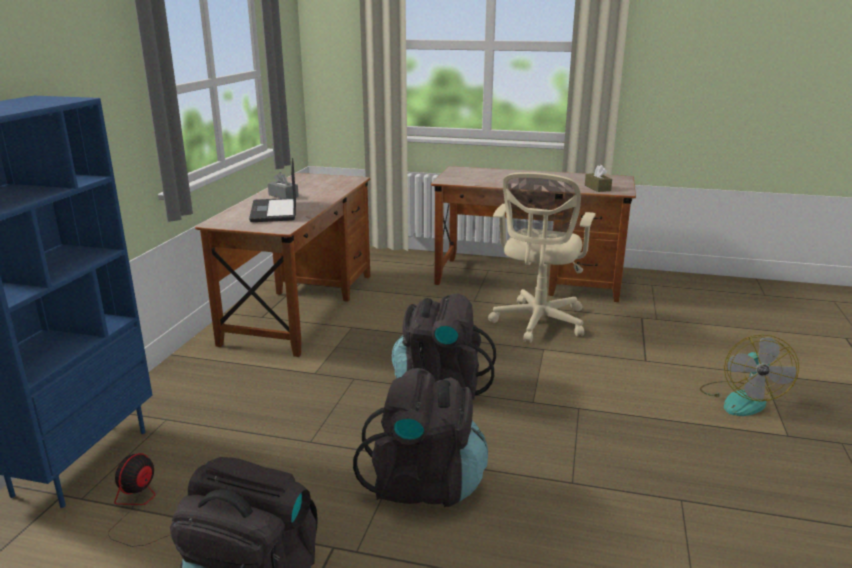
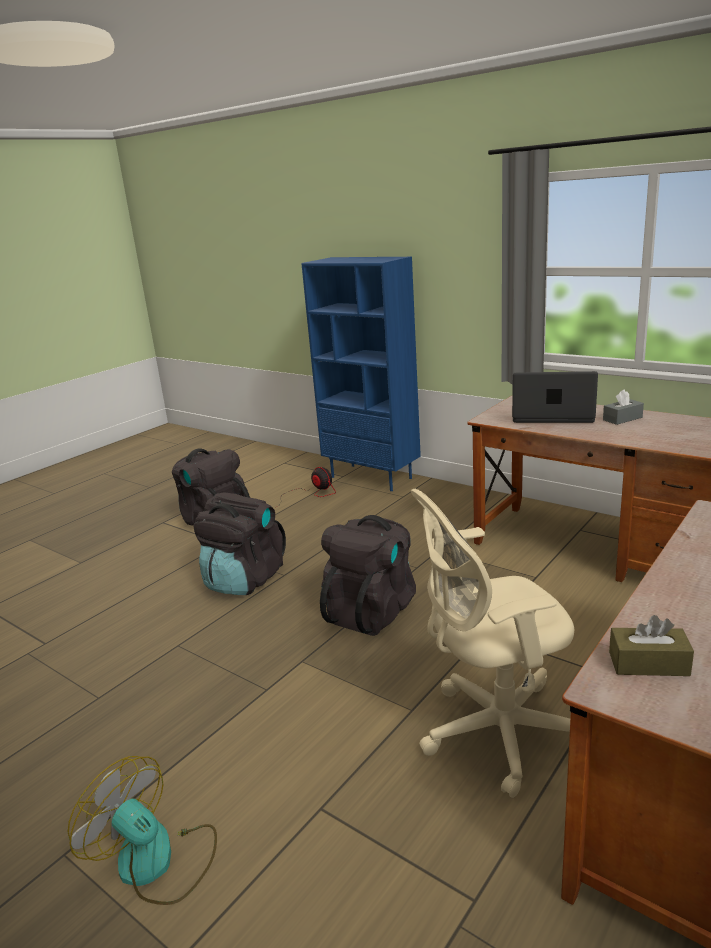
camera: 115 degrees right, 0 degrees up
(538, 323) = (496, 733): beige office chair -> beige office chair turned 60 degrees counterclockwise

